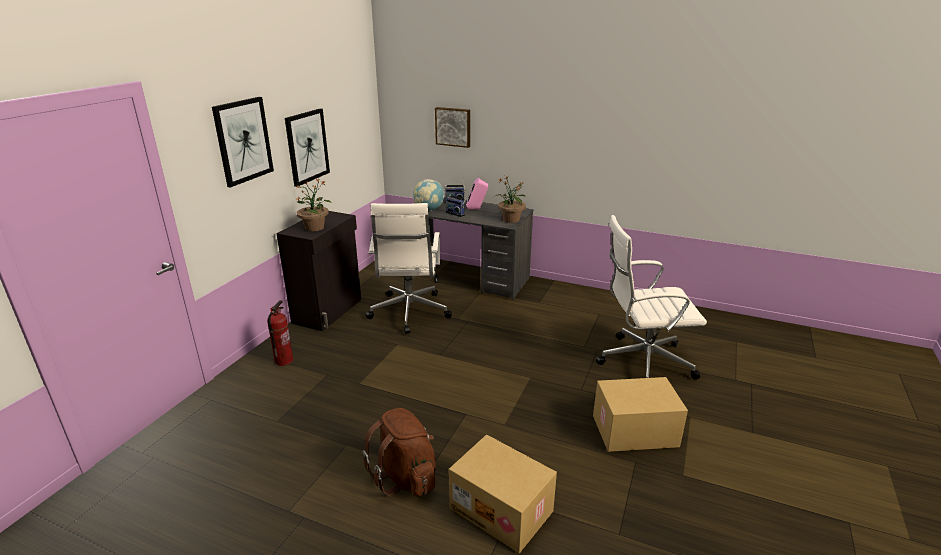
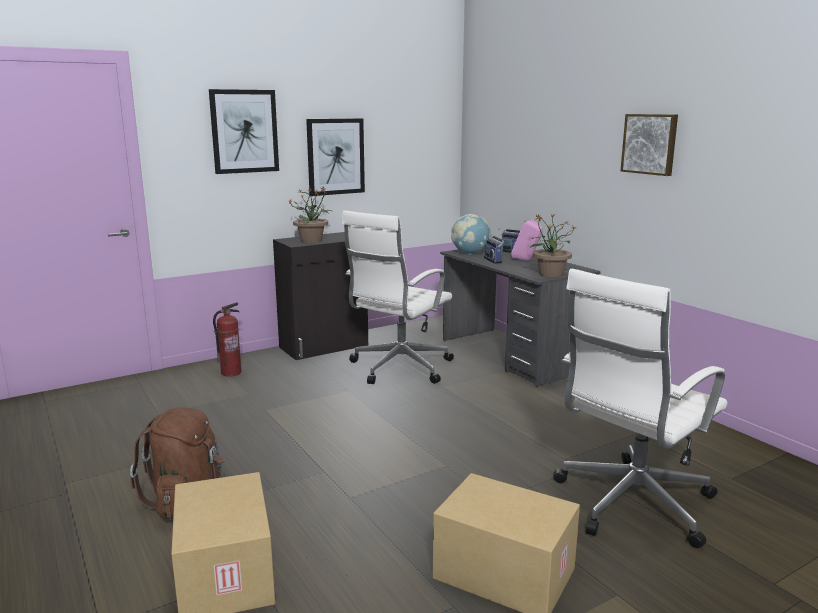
camera: 35 degrees right, 10 degrees down
(453, 126) = (525, 156): picture -> picture (650, 144)
(642, 362) = (630, 504): white office chair -> white office chair turned 75 degrees counterclockwise

